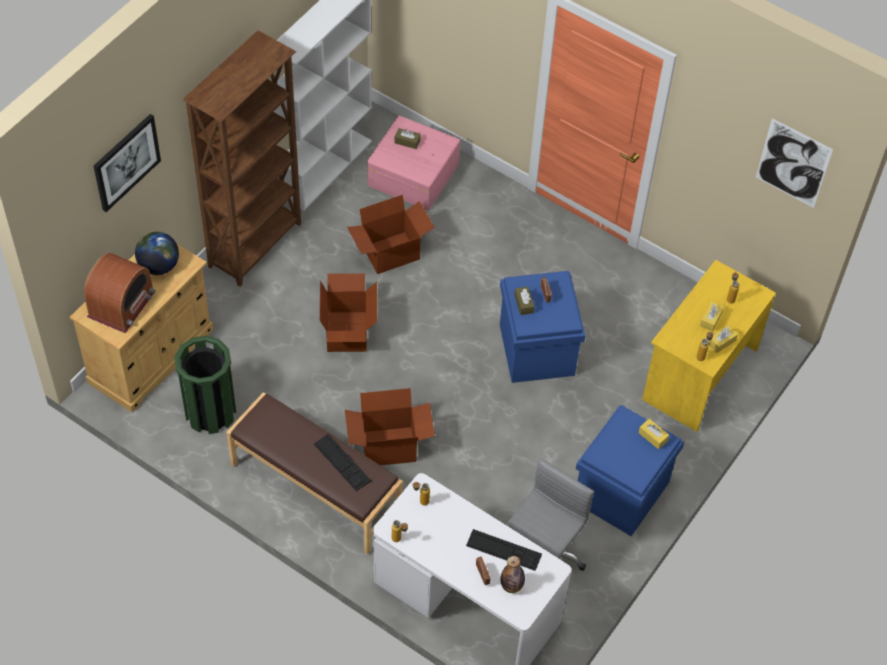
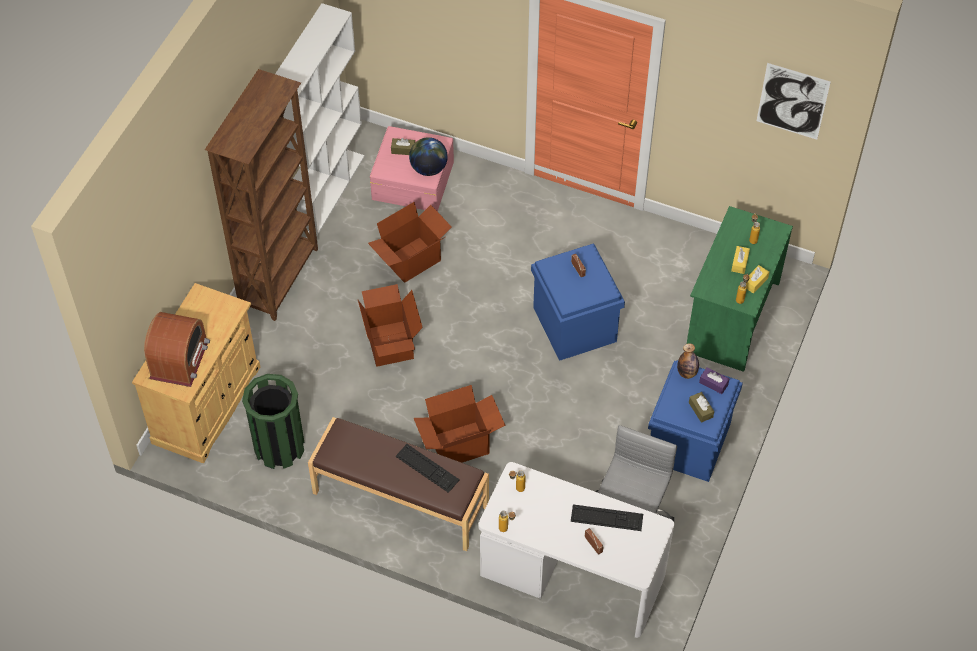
camera: 10 degrees left, 0 degrees up
(126, 162) = (163, 220): picture -> none
(159, 266) = (205, 315): globe -> globe (428, 168)
(511, 586) = (623, 550): bottle -> bottle (687, 373)
(523, 304) = (560, 283): brown tissue box -> brown tissue box (700, 410)
(653, 437) = (713, 383): yellow tissue box -> purple tissue box
(698, 374) = (731, 317): yellow desk -> green desk

